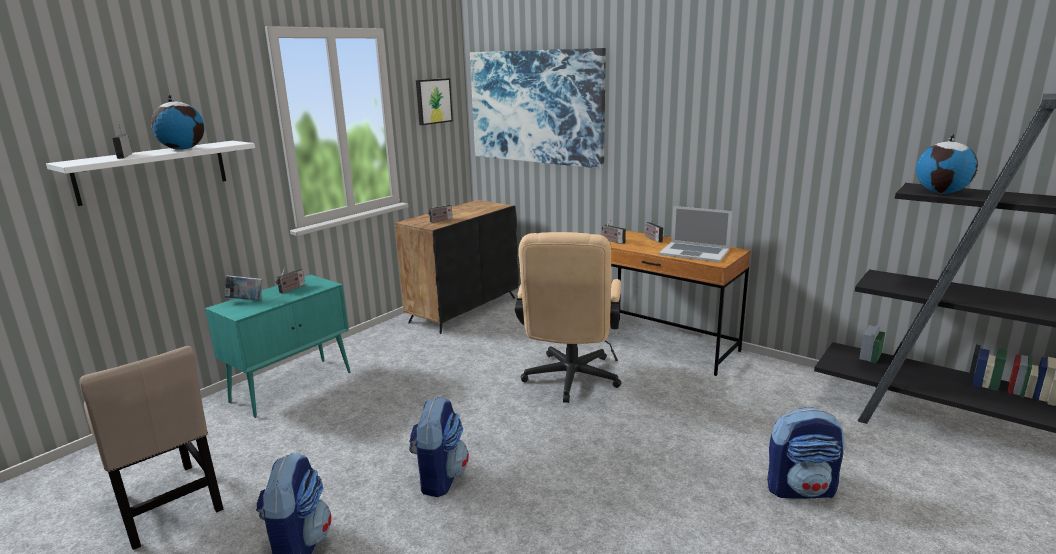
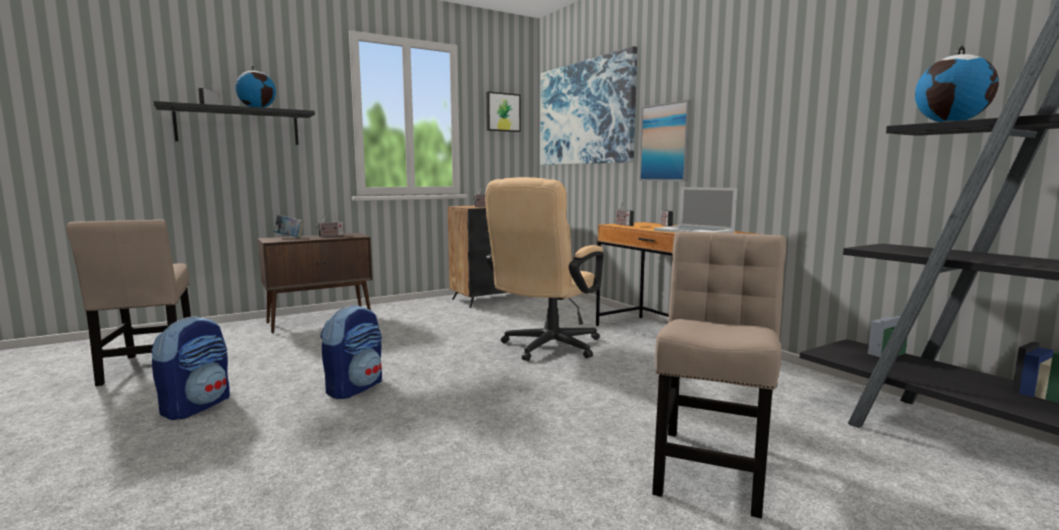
camera: 20 degrees right, 10 degrees down
(153, 171) = (238, 126): white shelf -> black shelf
(293, 386) = (321, 321): turquoise cabinet -> brown cabinet
(643, 153) = (665, 142): none -> picture
(801, 489) = (712, 465): backpack -> beige chair

